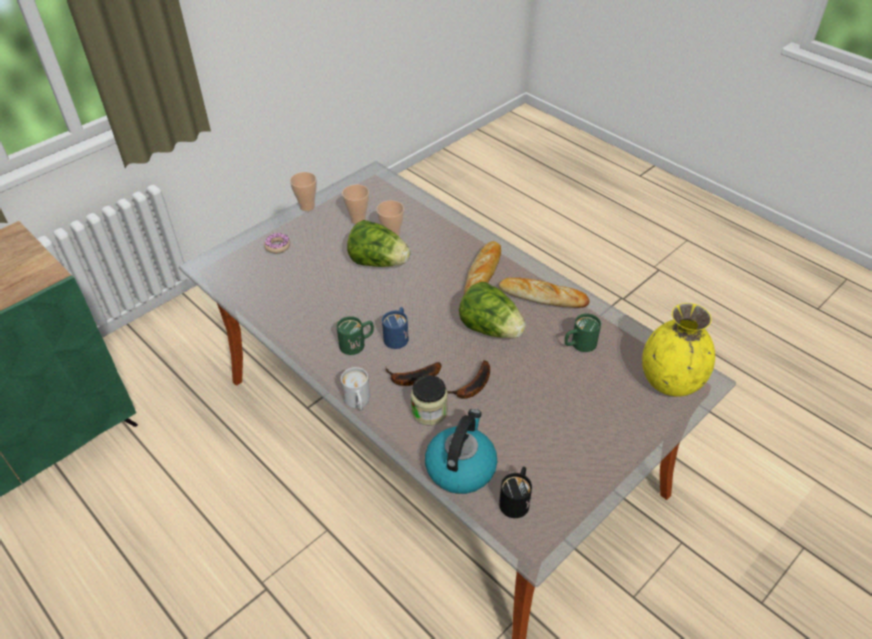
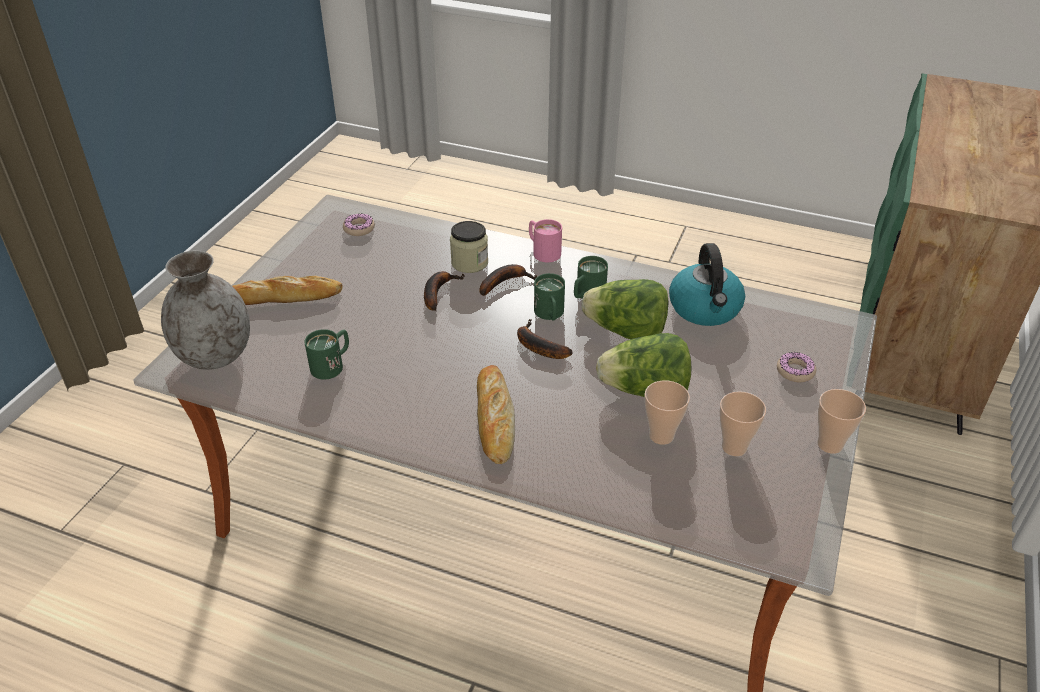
camera: 155 degrees right, 5 degrees down
(358, 402) = (542, 251): white mug -> pink mug
(397, 335) = (550, 315): blue mug -> green mug
(424, 313) = (537, 346): none -> banana
(461, 467) = (417, 235): kettle -> kettle (705, 309)
(491, 329) = (447, 352): lettuce -> lettuce (626, 332)
(516, 499) = (359, 229): black mug -> donut
(543, 296) = (397, 411): bread -> bread (286, 296)
(671, 382) = (214, 356): yellow vase -> grey vase

